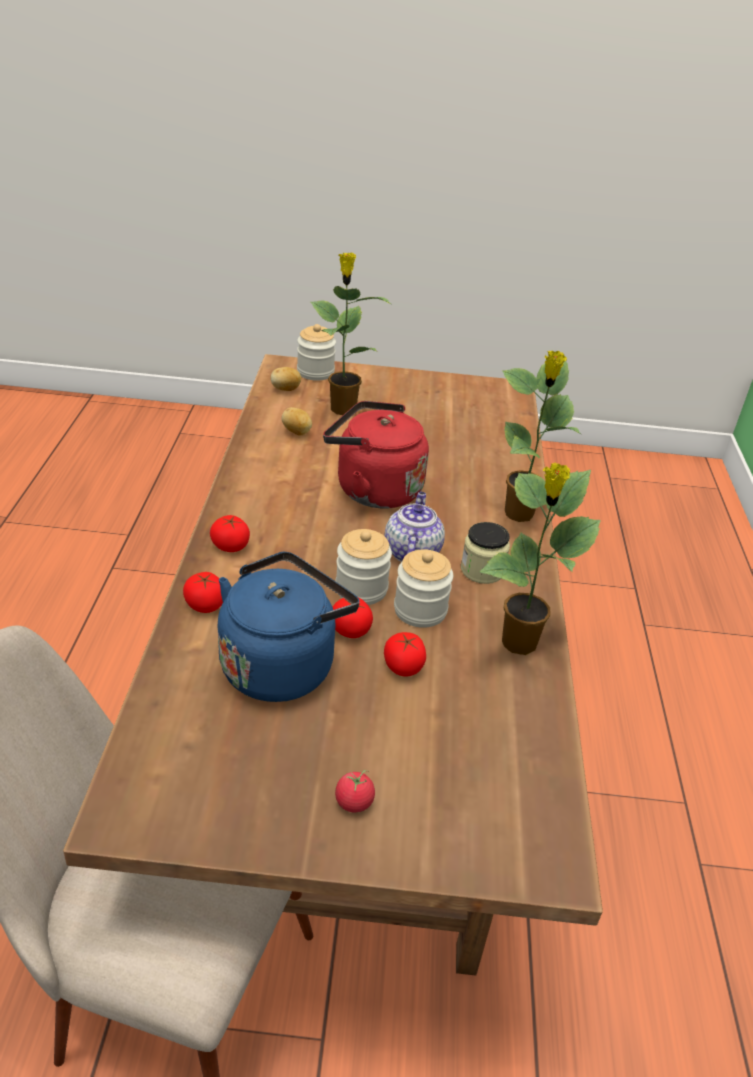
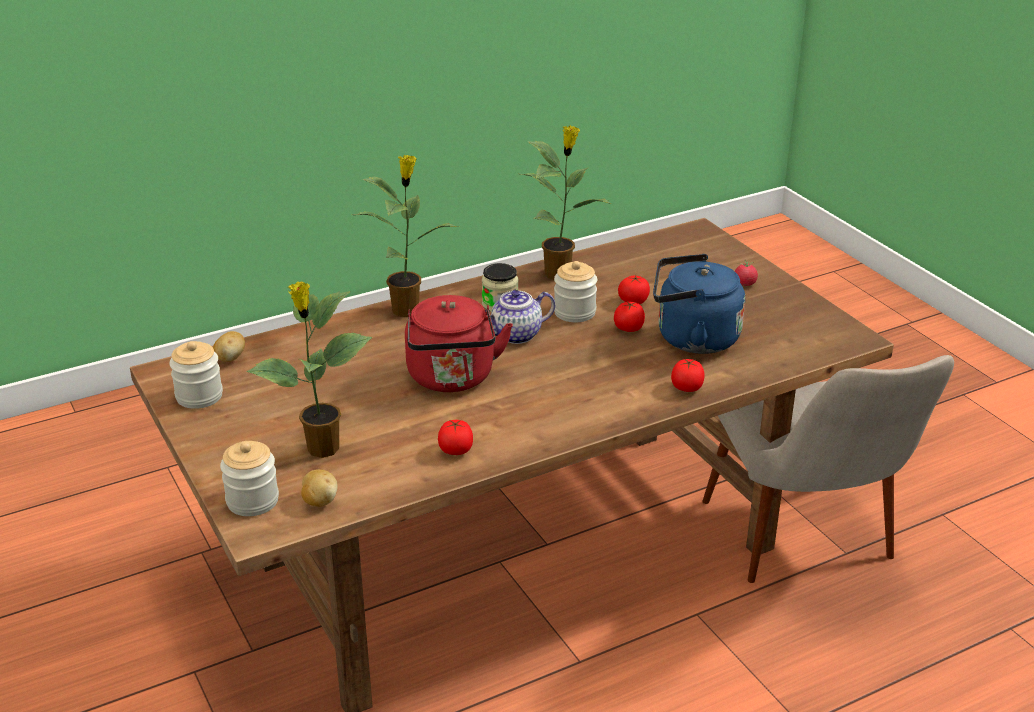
camera: 120 degrees left, 5 degrees down
(230, 546) = (614, 408): tomato -> tomato (455, 450)
(297, 432) = (404, 454): potato -> potato (231, 358)
(361, 589) = (584, 339): jar -> jar (199, 396)

